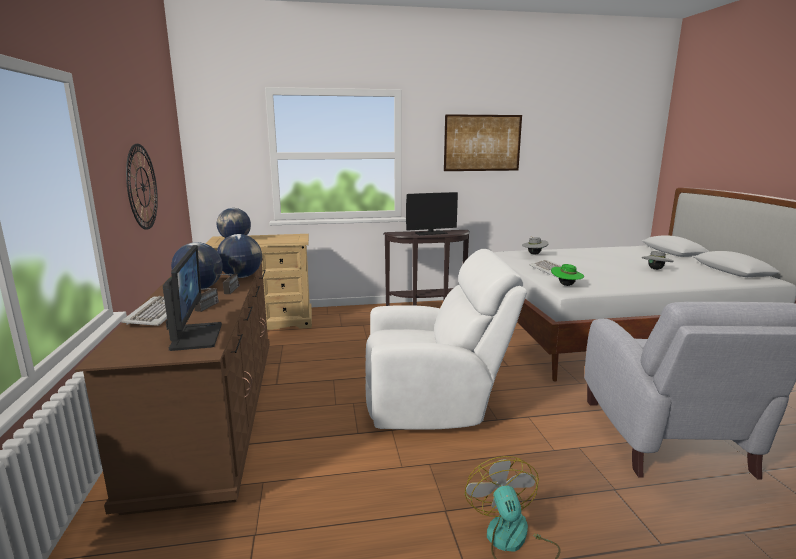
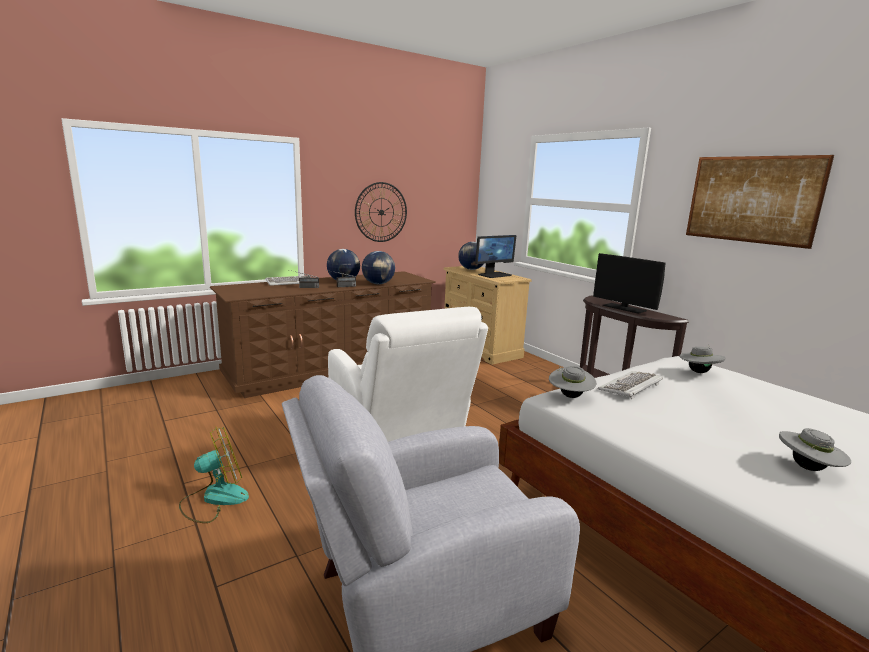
camera: 65 degrees right, 0 degrees up
(195, 336) = (257, 292): monitor -> monitor (494, 275)
(566, 285) = (570, 396): green hat -> grey hat

